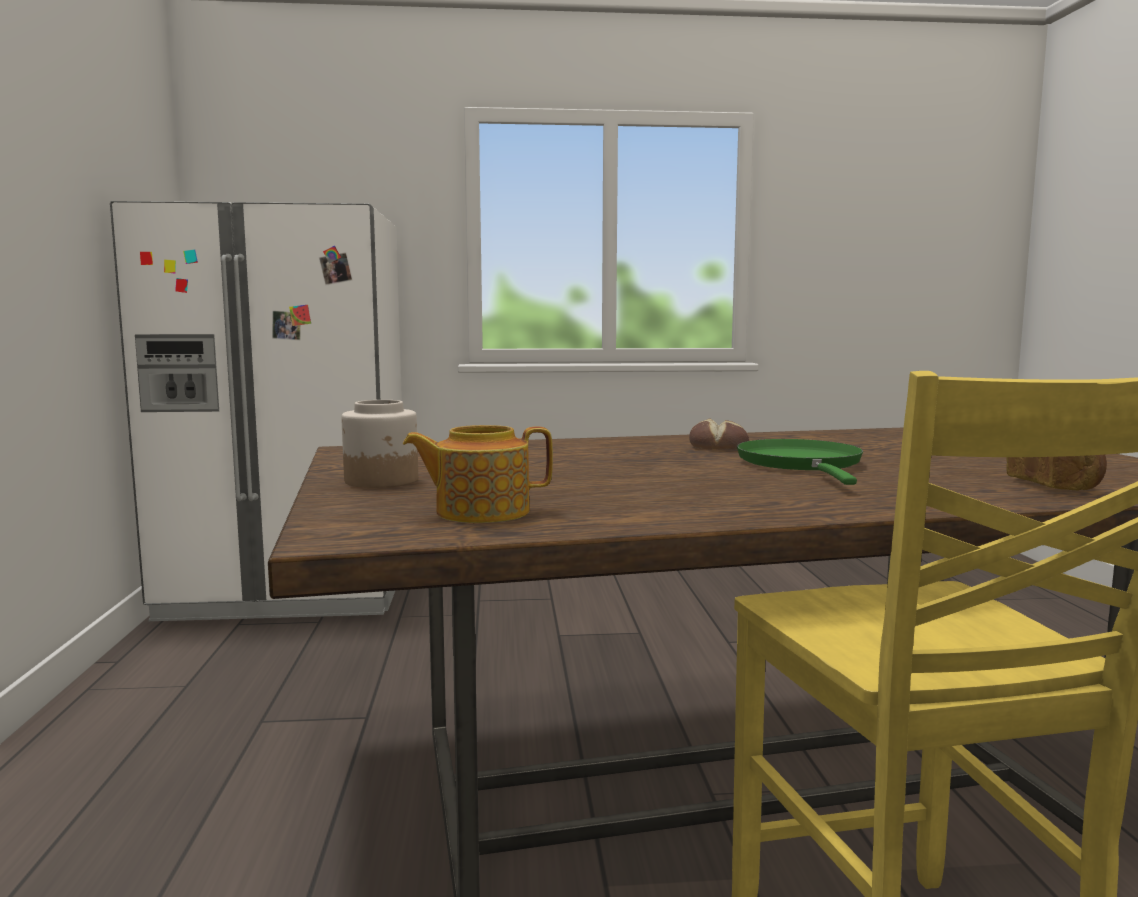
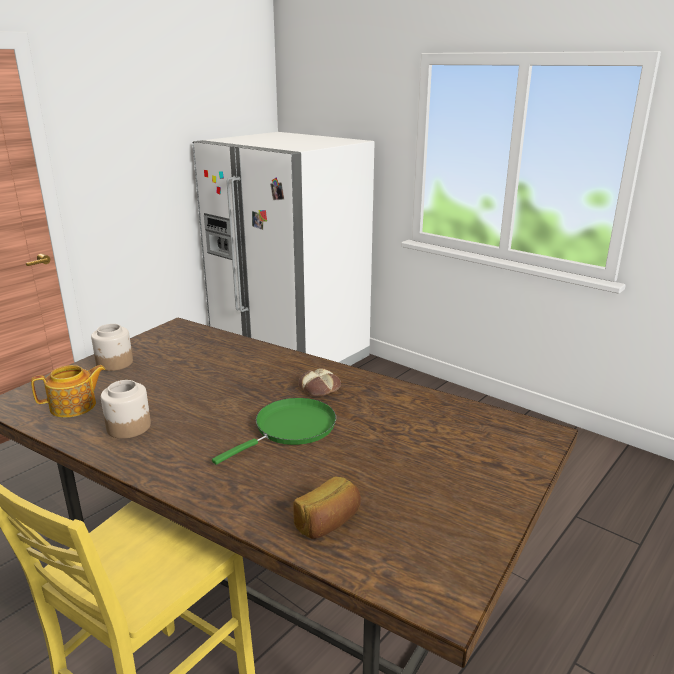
camera: 45 degrees right, 15 degrees up
(480, 512) = (74, 406): teapot -> teapot turned 120 degrees clockwise
(635, 502) = (129, 427): none -> jar

